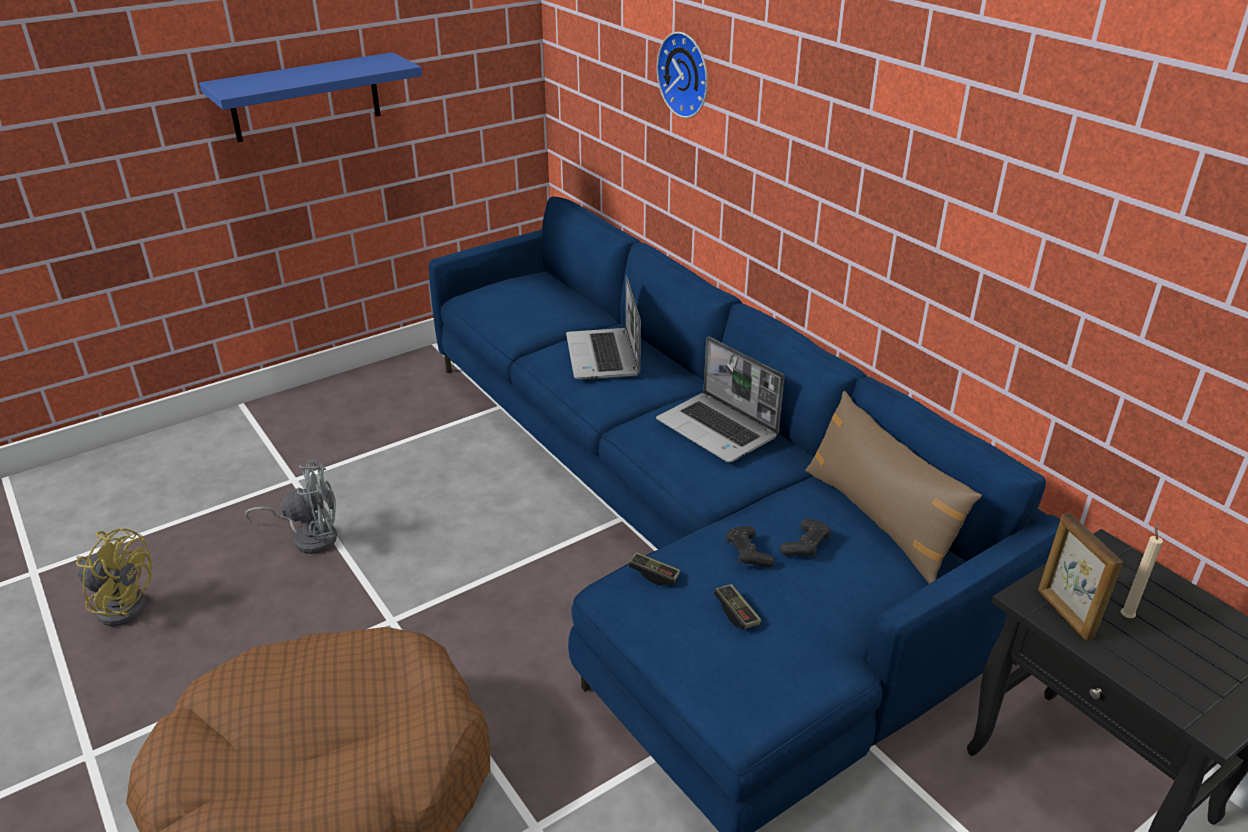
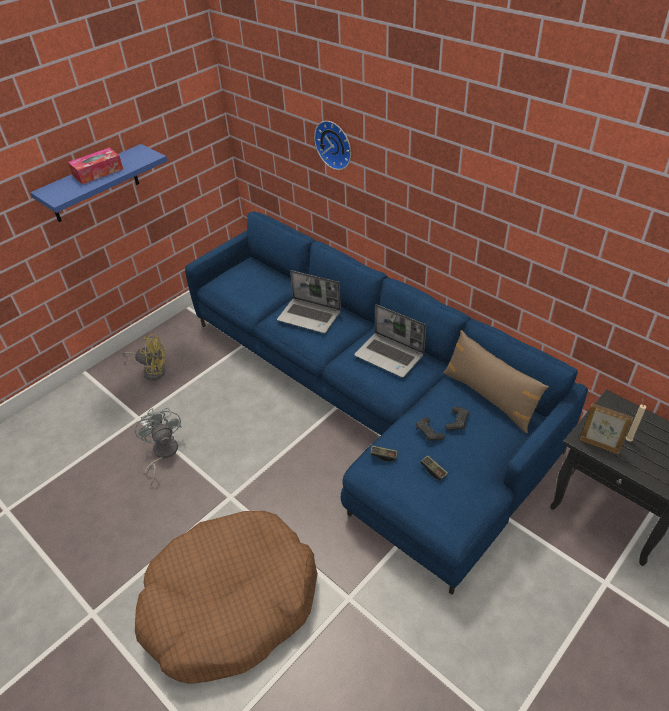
camera: 10 degrees left, 10 degrees up
(121, 603) = (69, 519): yellow fan -> yellow fan (152, 370)
(309, 536) = (162, 454): grey fan -> grey fan turned 90 degrees counterclockwise
(310, 72) = (98, 172): none -> tissue box
(604, 356) = (310, 316): laptop -> laptop turned 45 degrees counterclockwise
(1064, 614) = (599, 444): picture frame -> picture frame turned 150 degrees clockwise

